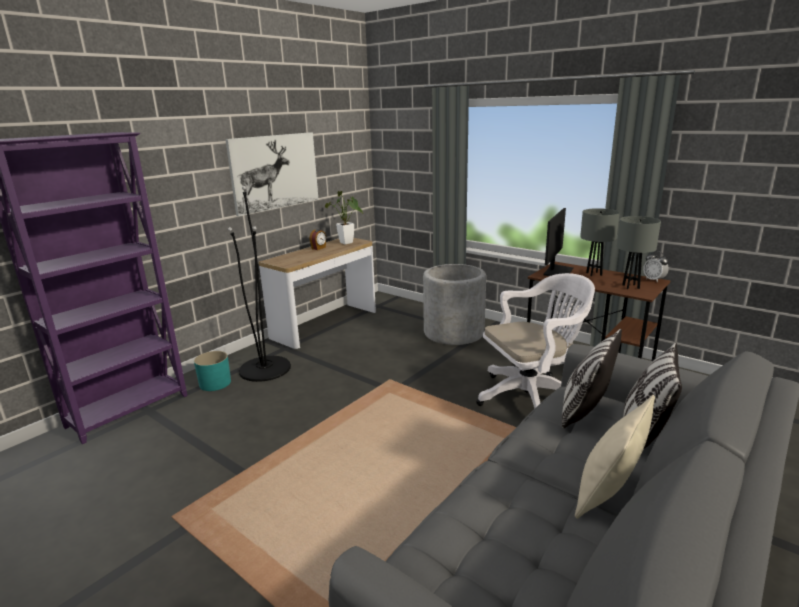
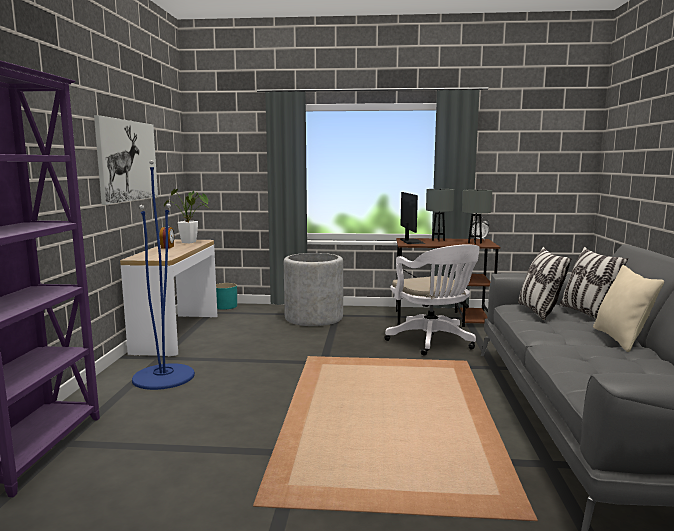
camera: 35 degrees left, 10 degrees down
(215, 383) = (120, 400): turquoise planter -> turquoise planter (225, 306)
(265, 369) = (163, 377): black floor lamp -> blue floor lamp
(532, 396) = (433, 342): white office chair -> white office chair turned 120 degrees clockwise

